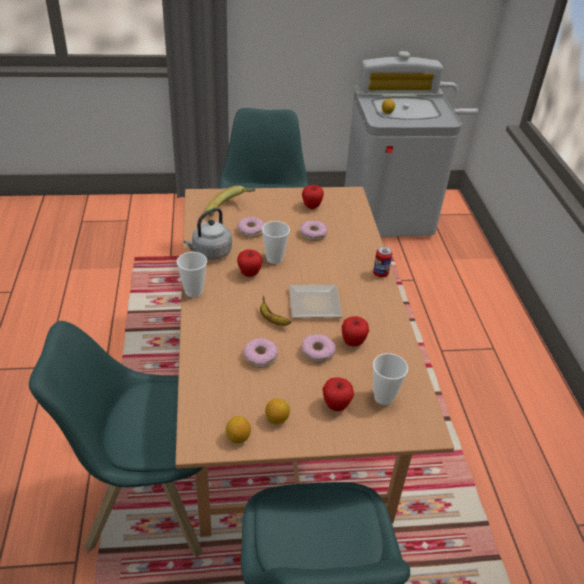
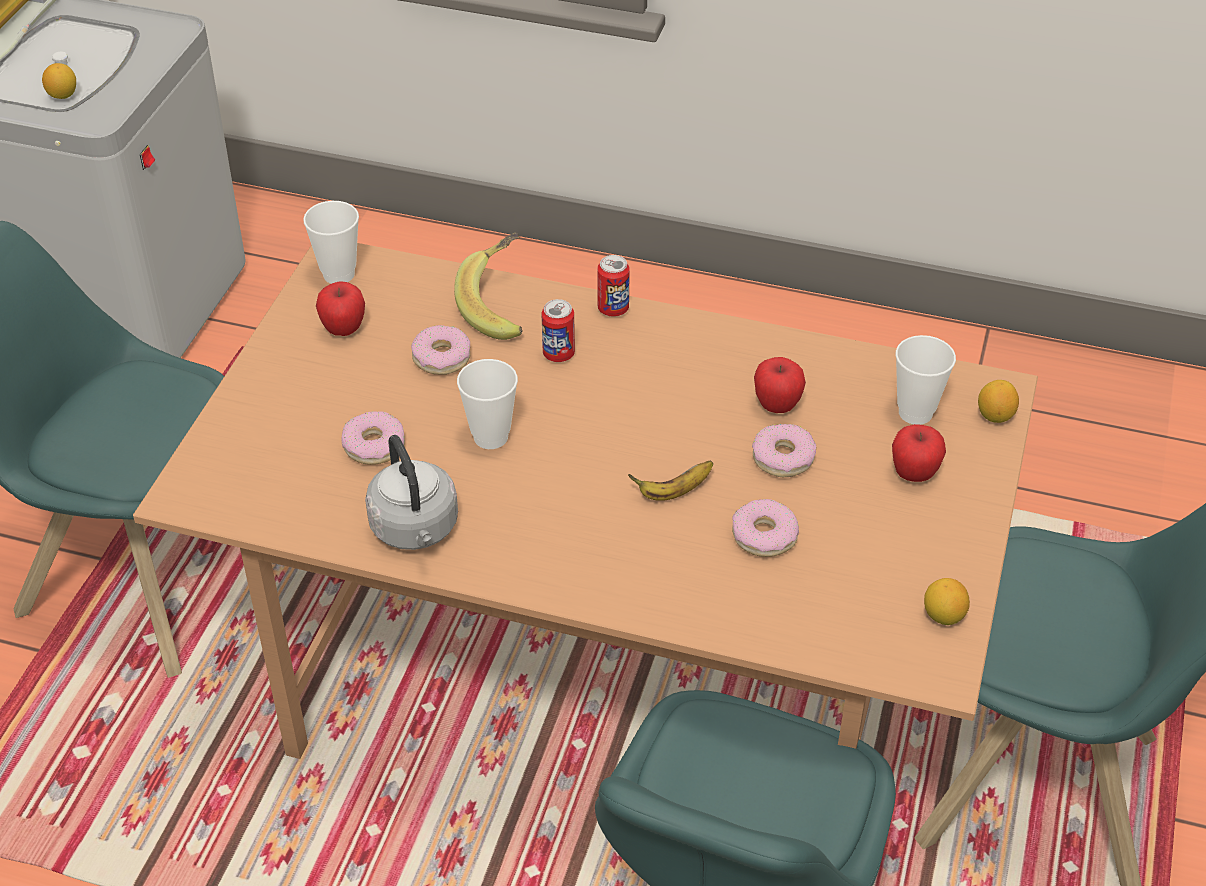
camera: 65 degrees left, 5 degrees up
(193, 291) = (532, 586): cup -> cup (339, 274)
(231, 210) = (278, 457): banana -> banana (502, 306)
(249, 274) = (519, 487): apple -> none
(277, 419) = (918, 555): lemon -> lemon (994, 415)
(316, 305) = (659, 420): plate -> none
(338, 265) = (558, 354): none -> can

